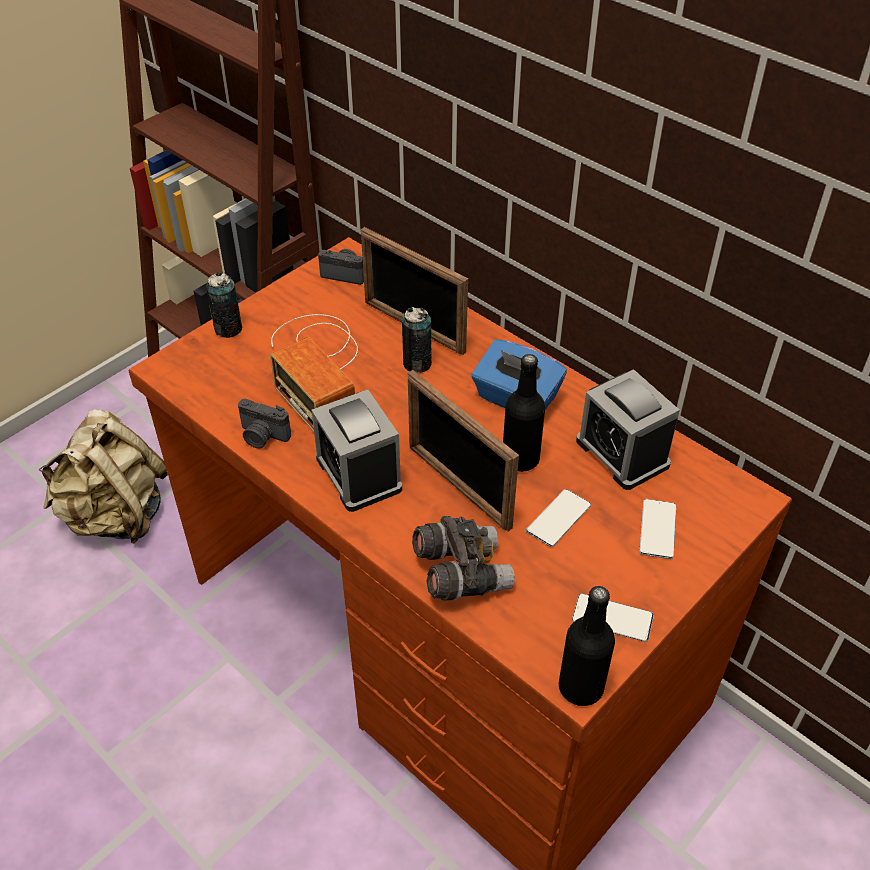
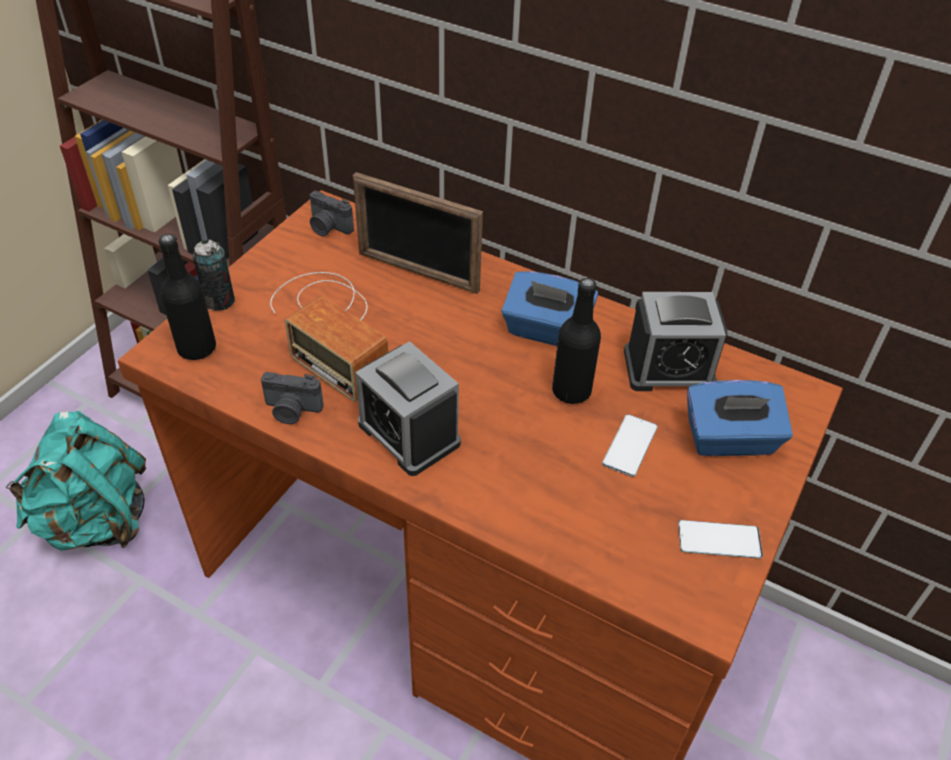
camera: 15 degrees left, 0 degrees up
(116, 515) = (97, 521): beige backpack -> turquoise backpack
(344, 274) = (328, 228): camera -> camera turned 150 degrees counterclockwise
(417, 364) = (433, 309): can -> none
(458, 486) = (517, 430): picture frame -> none
(461, 572) = (551, 521): grey binoculars -> none
(580, 687) = (714, 620): black bottle -> black bottle (197, 348)
(622, 453) = (669, 368): alarm clock -> alarm clock turned 45 degrees counterclockwise
(657, 529) = (730, 439): phone -> blue tissue box

